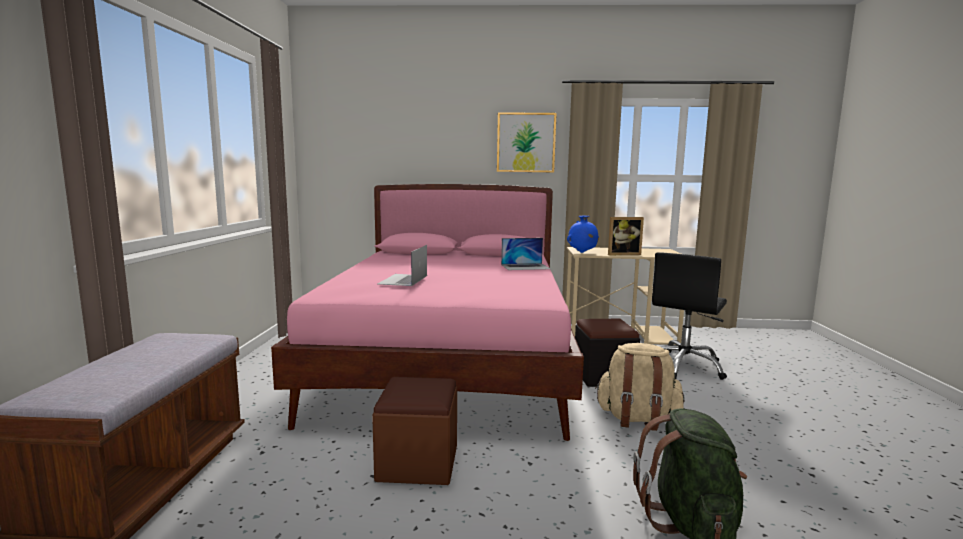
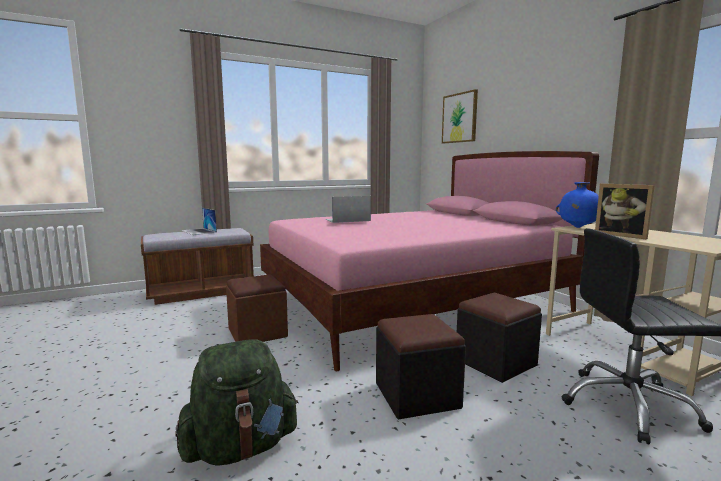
camera: 60 degrees right, 0 degrees up
(525, 267) = (474, 229): laptop -> laptop (198, 231)
(526, 142) = (579, 101): picture -> picture (459, 118)
(637, 419) = (417, 395): beige backpack -> black ottoman

